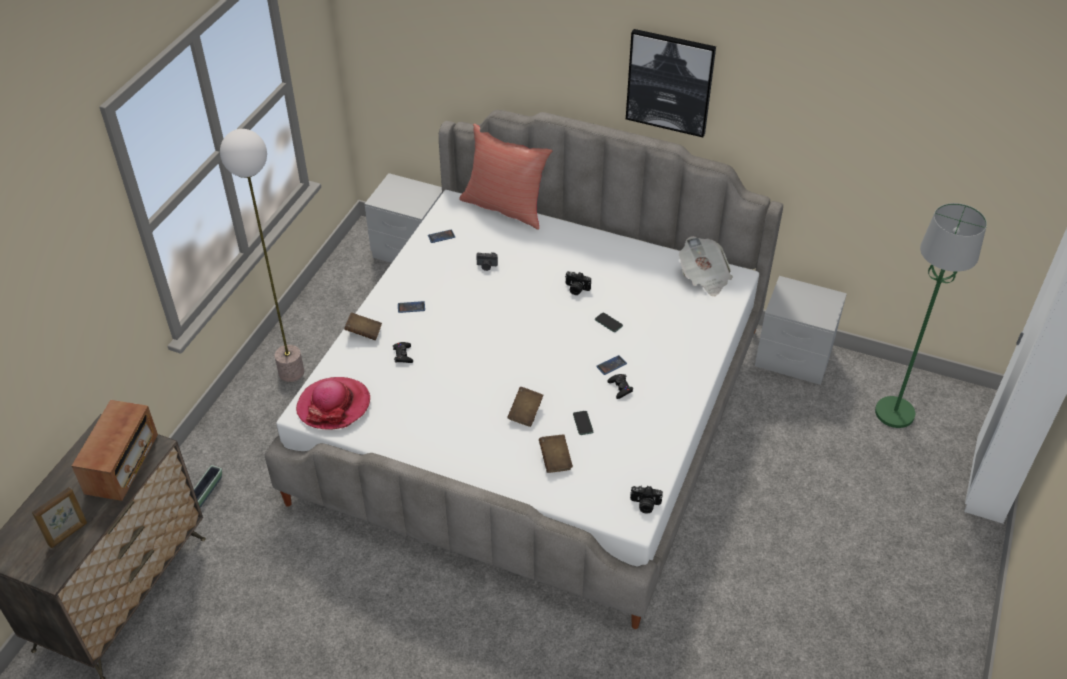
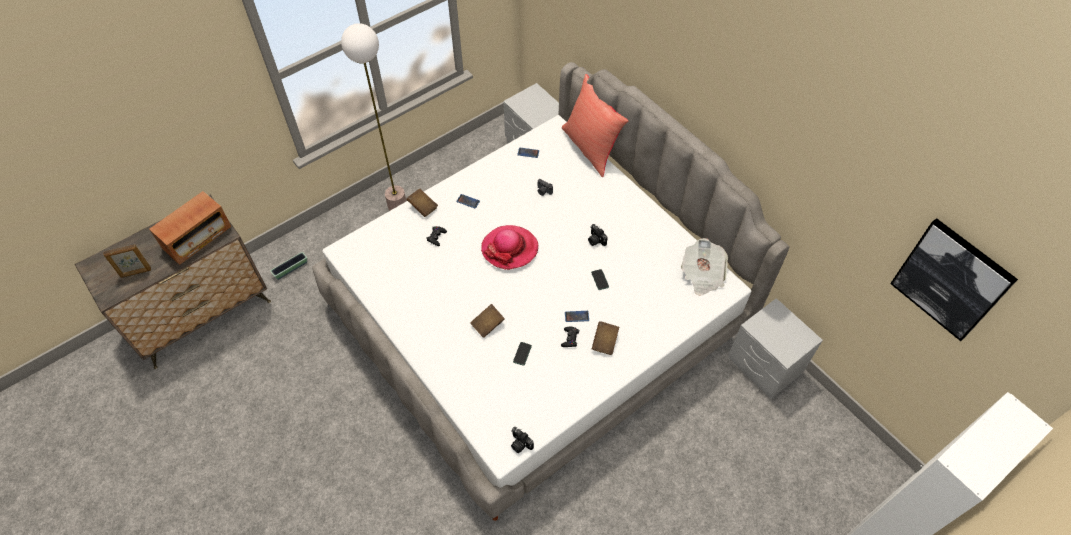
camera: 30 degrees right, 10 degrees up
(334, 405) = (365, 254): hat -> hat (510, 249)
(555, 460) = (482, 373): brown book -> brown book (604, 342)
(670, 82) = (728, 106): picture -> picture (951, 279)
(895, 413) = (816, 454): green floor lamp -> none

